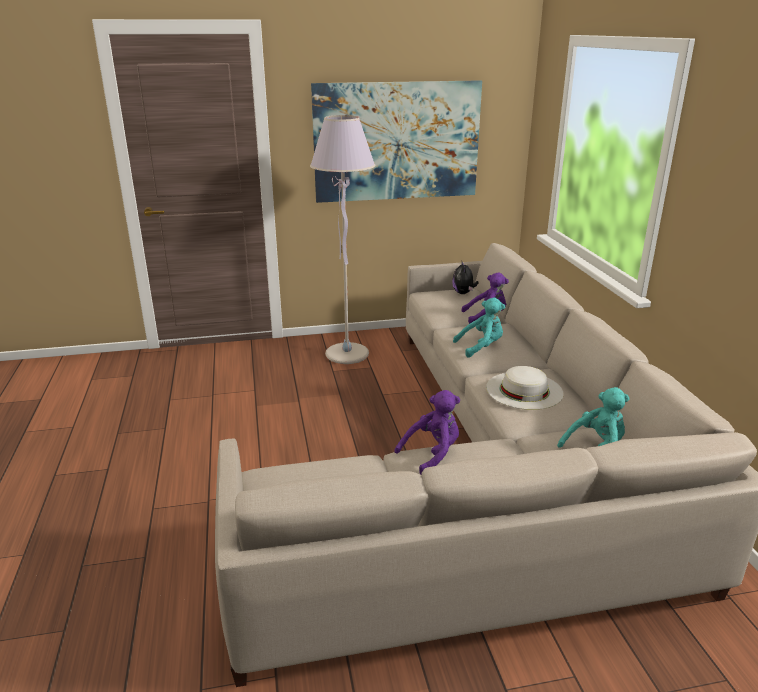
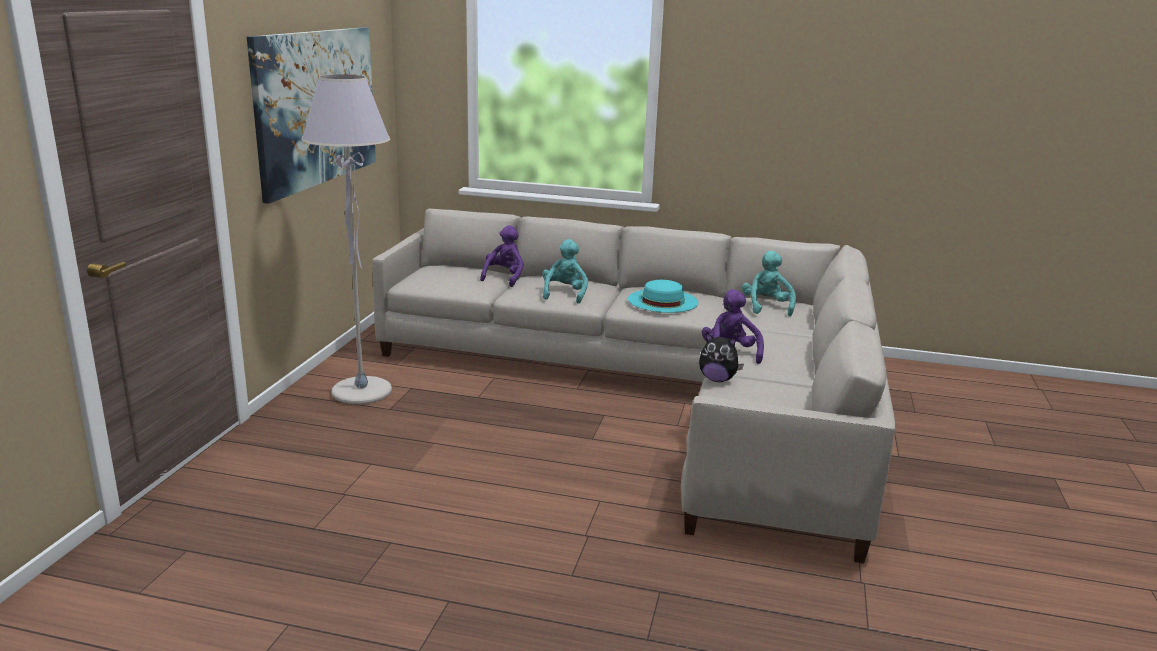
camera: 65 degrees left, 5 degrees down
(463, 293) = (438, 270): plush toy -> plush toy (717, 379)
(524, 390) = (662, 301): white hat -> turquoise hat

